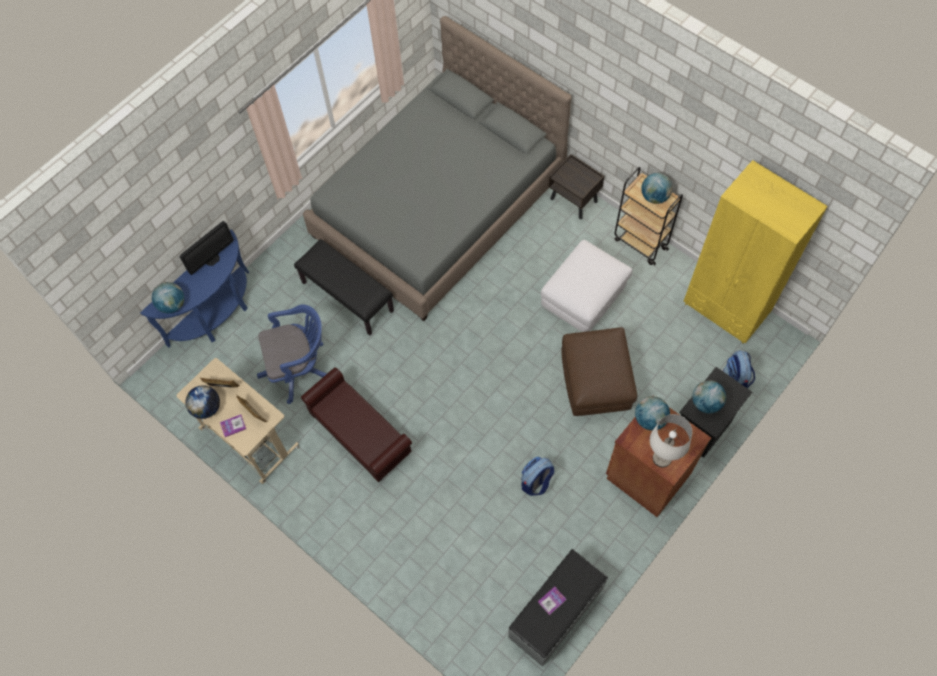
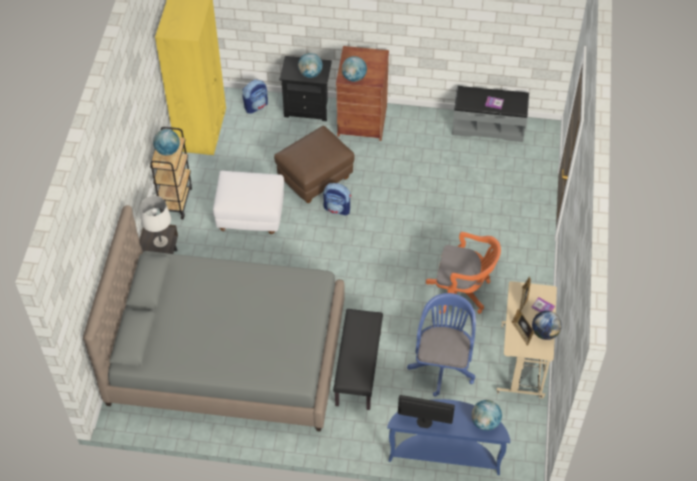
camera: 125 degrees left, 10 degrees down
(300, 368) = (443, 363): blue office chair -> blue office chair turned 60 degrees clockwise
(360, 435) = (462, 292): brown ottoman -> orange office chair
(536, 482) = (413, 175): backpack -> backpack (337, 208)
(661, 458) = (376, 62): white table lamp -> white table lamp (161, 243)

